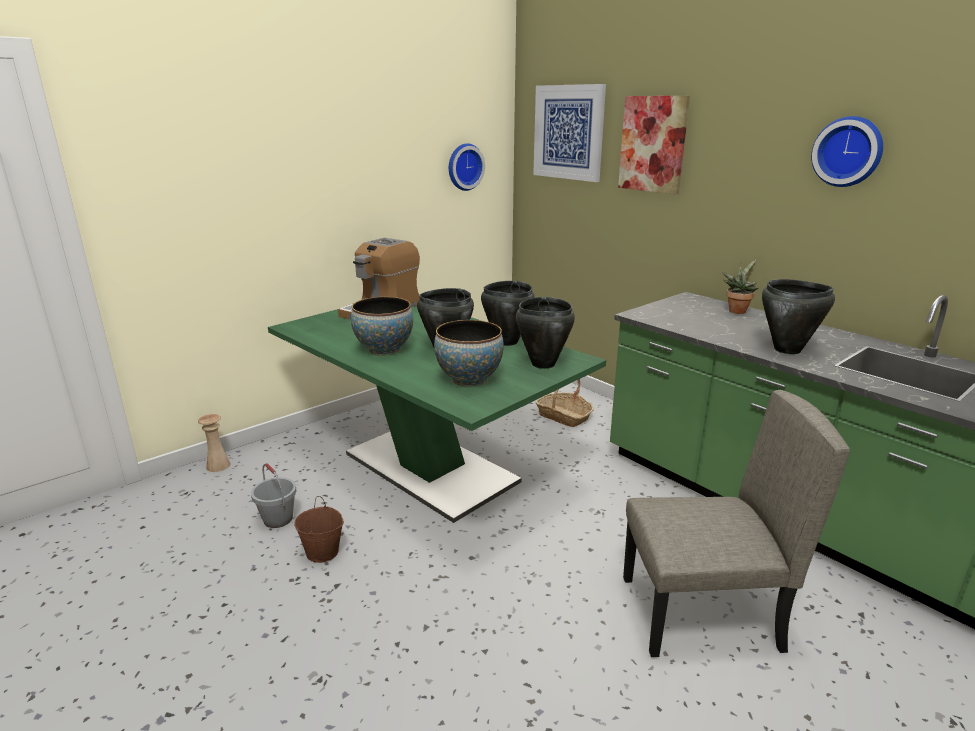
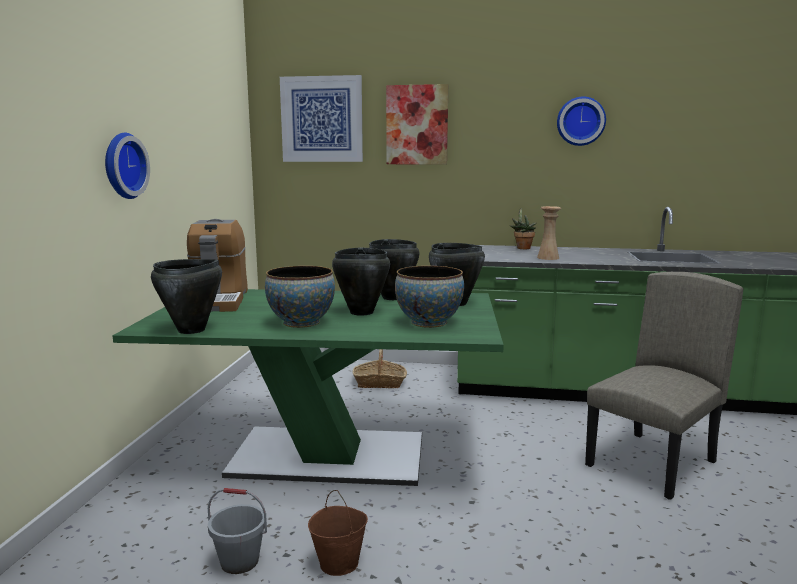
camera: 40 degrees left, 10 degrees down
(218, 465) = (63, 551): beige vase -> beige vase (548, 258)
(464, 167) = (224, 152): wall clock -> wall clock (122, 166)
(787, 350) = (600, 259): black cooking pot -> black cooking pot (192, 330)

